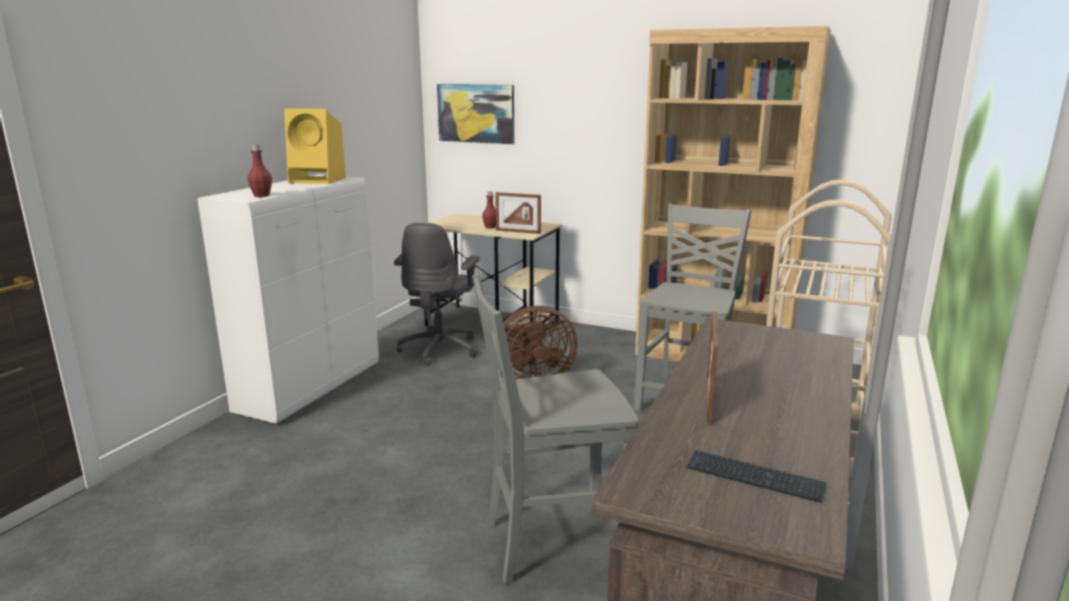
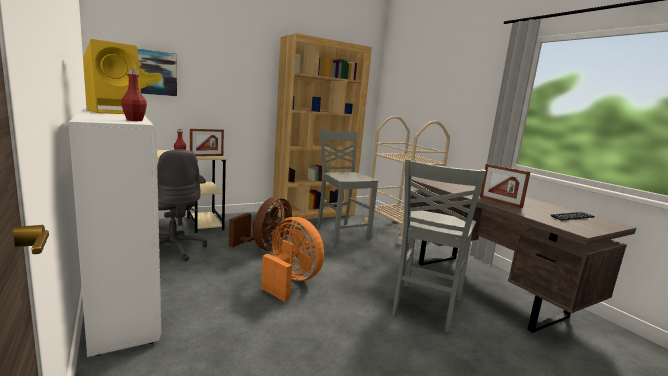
camera: 55 degrees left, 5 degrees down
(471, 429) = (290, 281): none -> orange fan

